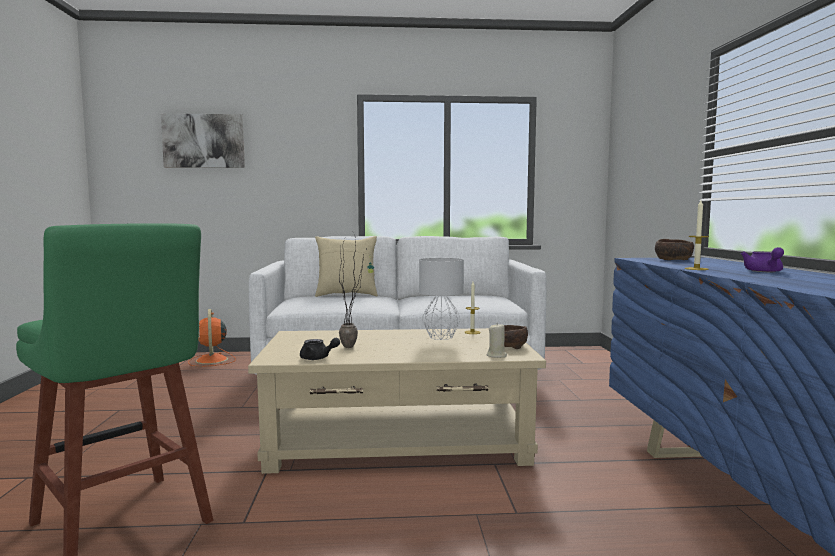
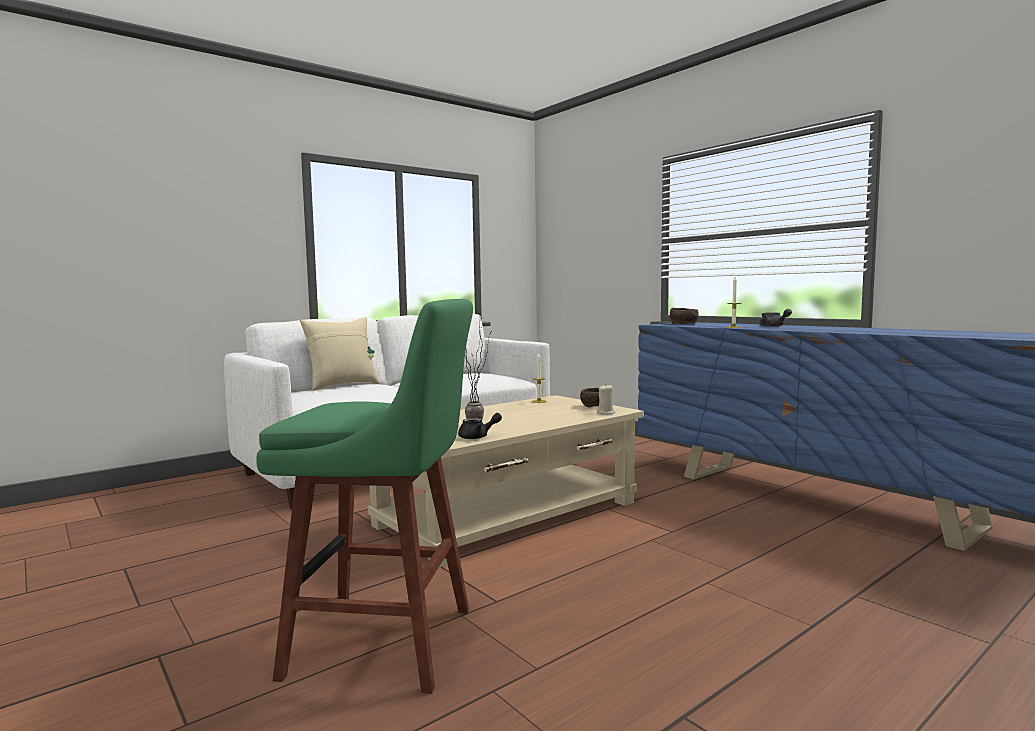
camera: 35 degrees left, 0 degrees up
(204, 141) = (92, 193): picture -> none
(211, 360) = (140, 496): orange fan -> none
(440, 337) = (525, 408): grey table lamp -> none
(764, 272) = (774, 326): purple teapot -> grey teapot

